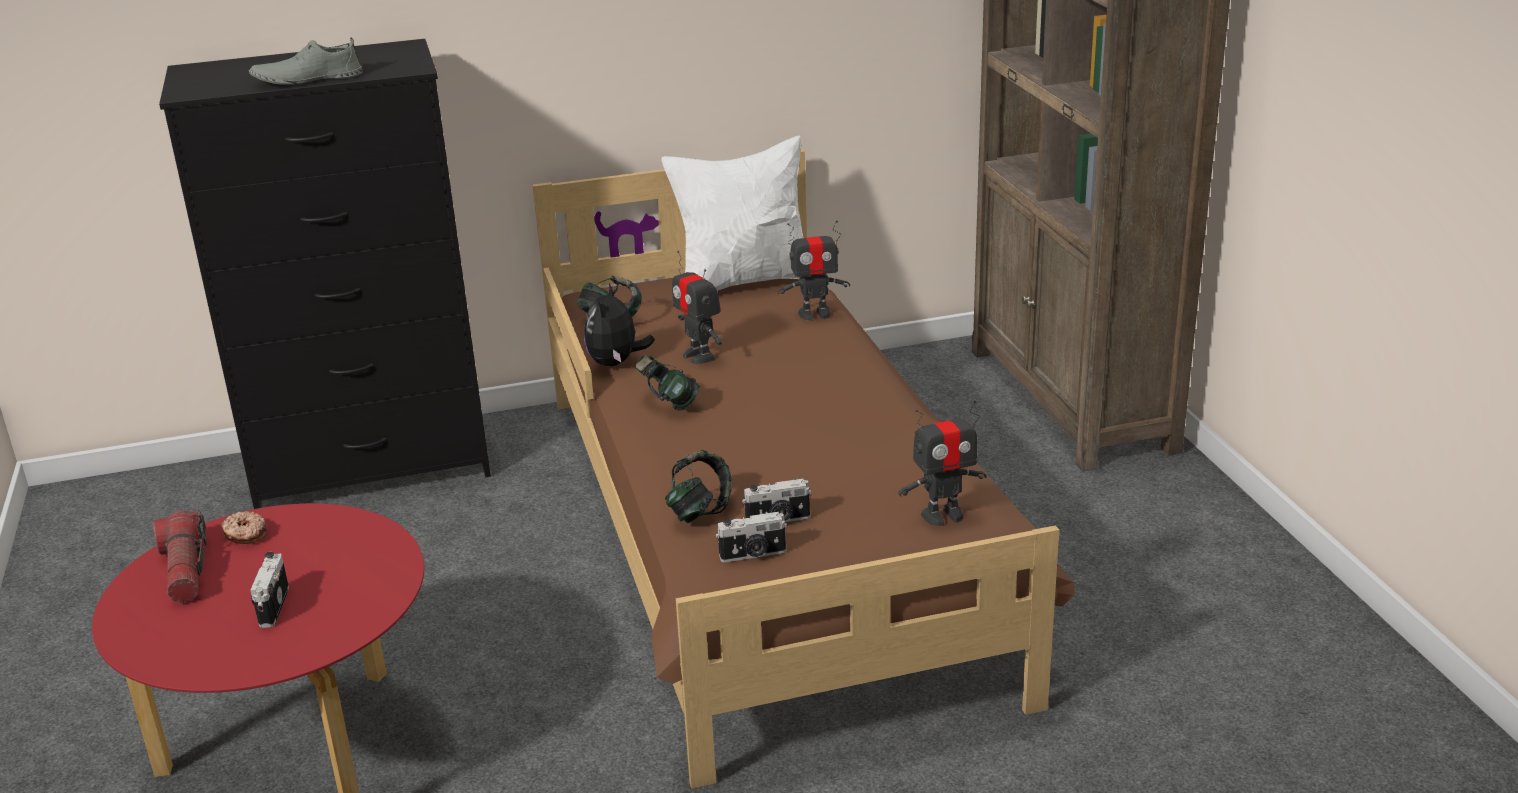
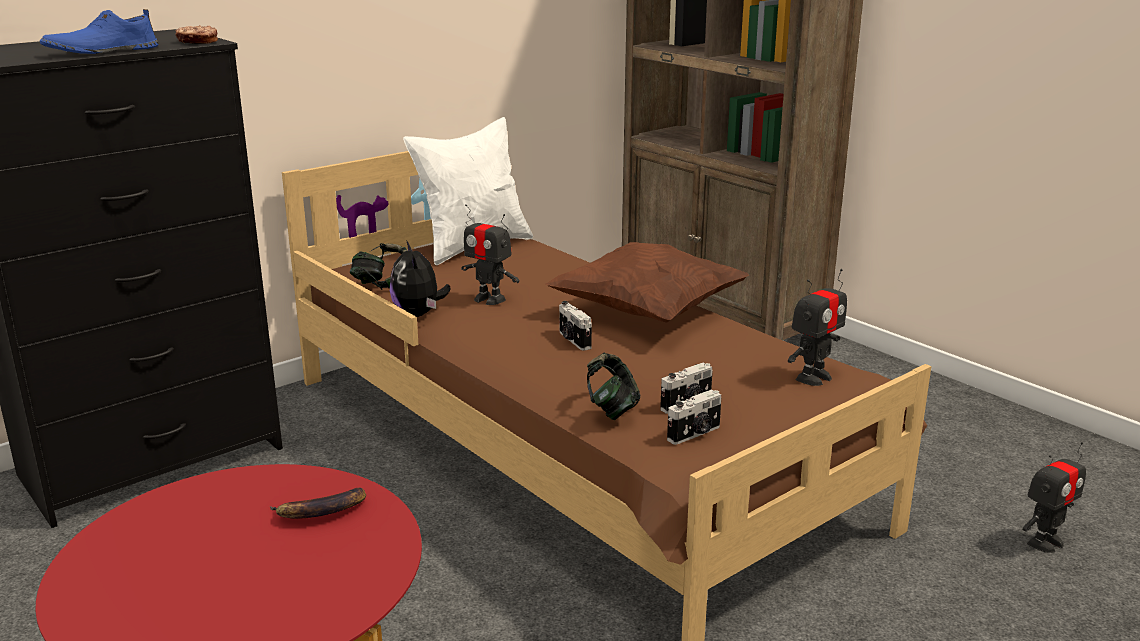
camera: 25 degrees left, 5 degrees down
(185, 570) = (127, 560): flashlight -> none
(245, 535) = (172, 512): donut -> donut (197, 41)
(271, 606) = (266, 573): camera -> camera (573, 340)
(307, 79) = (102, 51): grey shoe -> blue shoe
(352, 561) = (320, 512): none -> banana
(668, 403) = (497, 336): headphones -> none
(814, 314) = (555, 259): toy robot -> toy robot (1045, 542)
(846, 400) = (646, 312): none -> brown pillow

